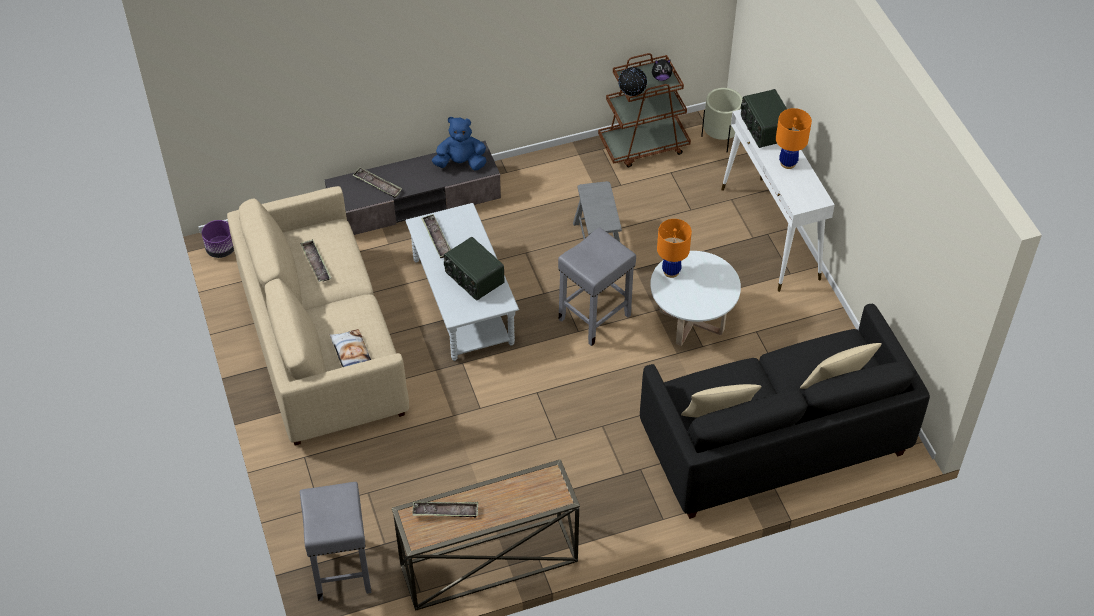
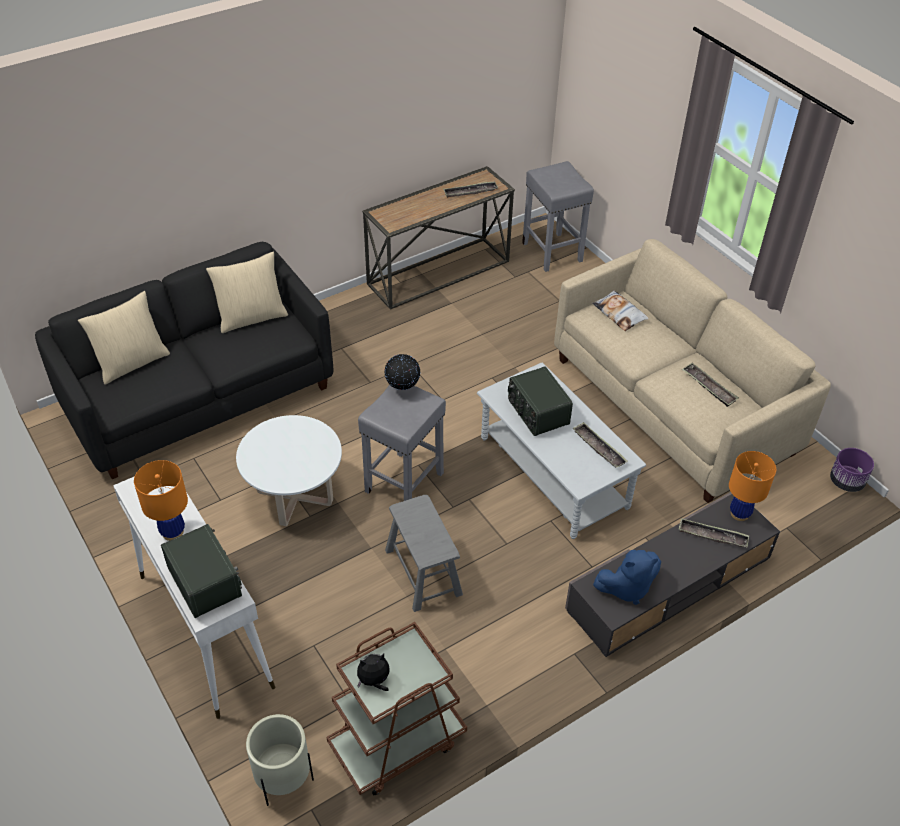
camera: 165 degrees right, 5 degrees down
(473, 278) = (537, 412): radio -> radio turned 150 degrees counterclockwise
(631, 95) = (412, 638): globe -> globe (402, 388)
(671, 271) = (319, 462): orange table lamp -> orange table lamp (740, 514)

